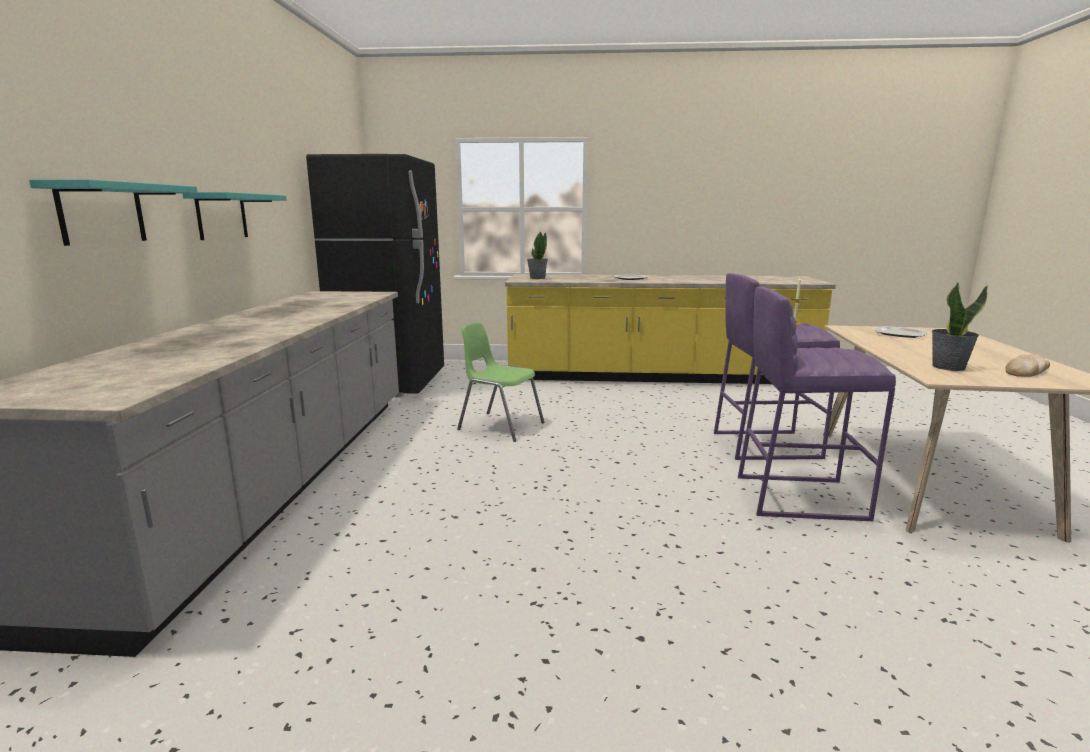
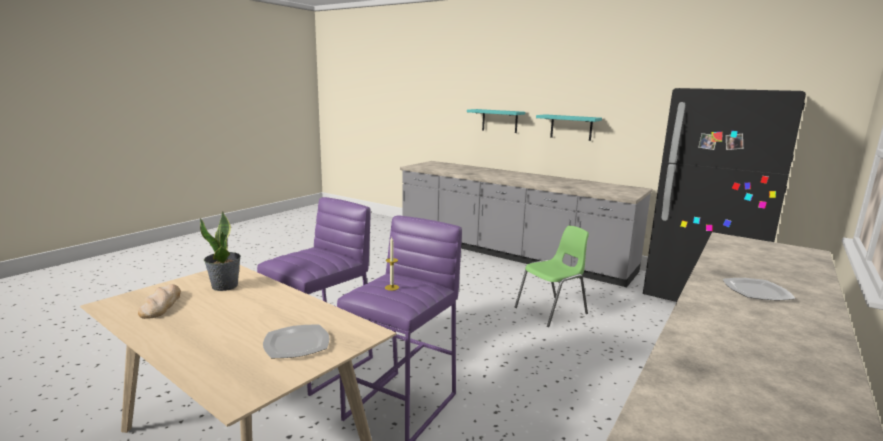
camera: 120 degrees right, 0 degrees up
(537, 278) = (757, 248): potted plant -> none

